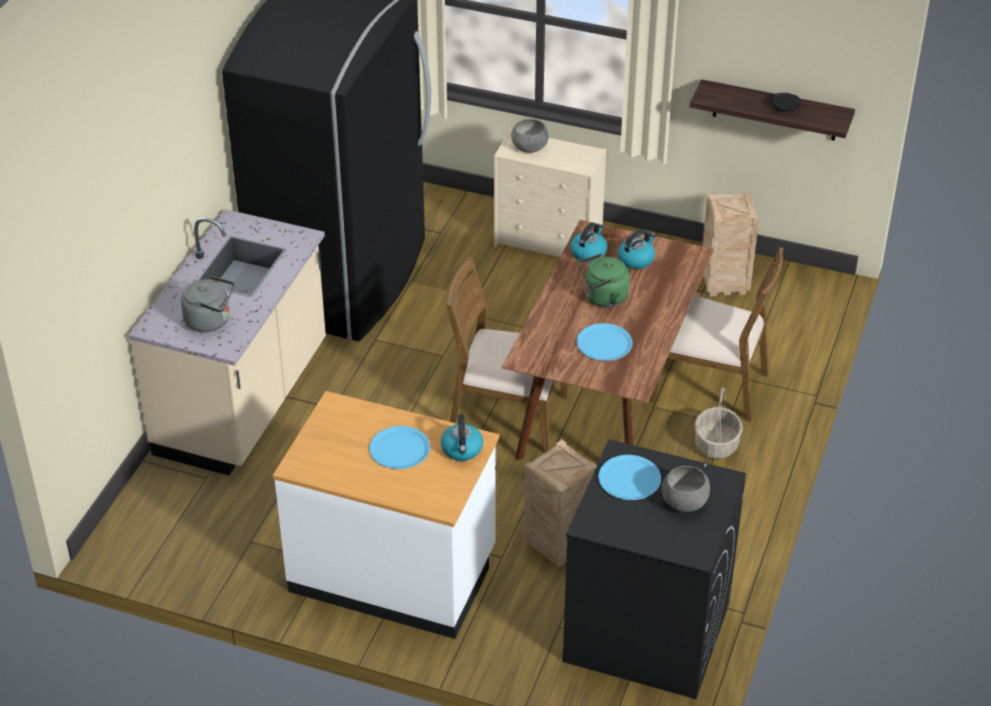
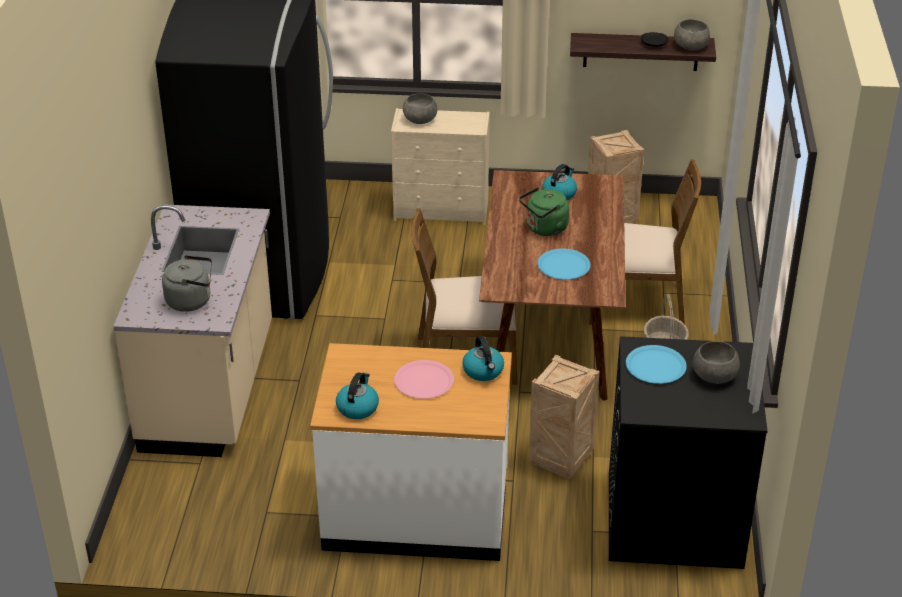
camera: 15 degrees left, 5 degrees down
(400, 449) = (424, 381): blue plate -> pink plate
(588, 252) = (514, 195): kettle -> kettle (357, 407)
(824, 116) = (691, 46): none -> grey bowl

